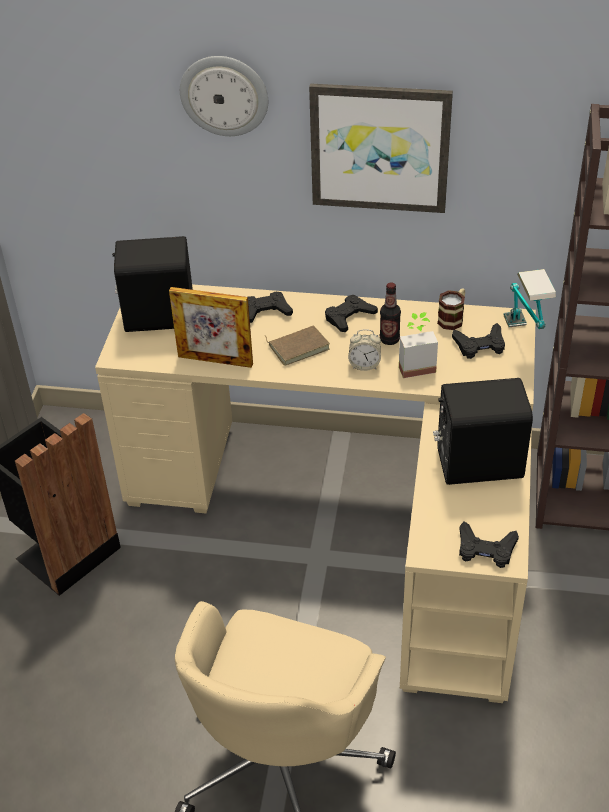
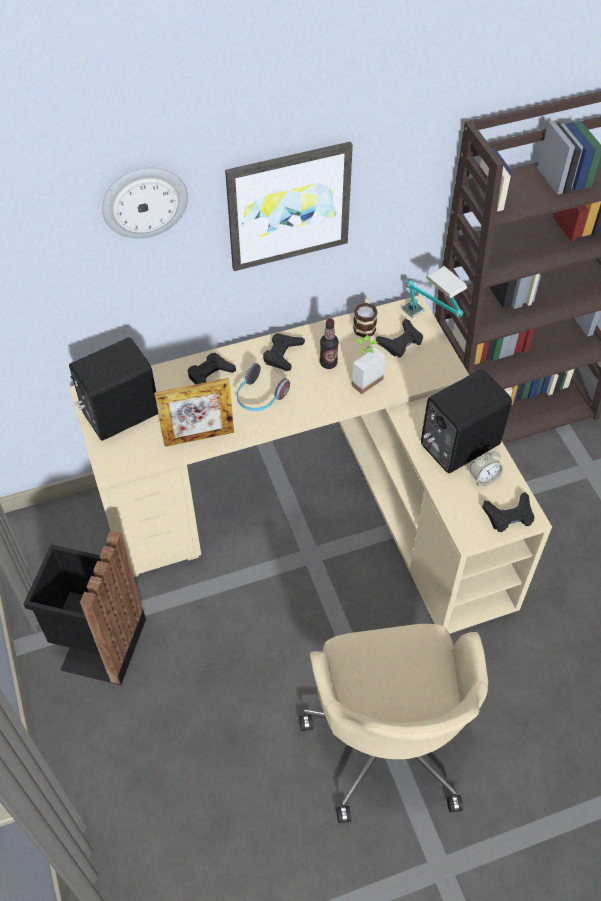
camera: 30 degrees left, 10 degrees up
(298, 346) = (259, 397): brown book -> headphones
(364, 365) = (324, 394): alarm clock -> alarm clock (484, 478)

